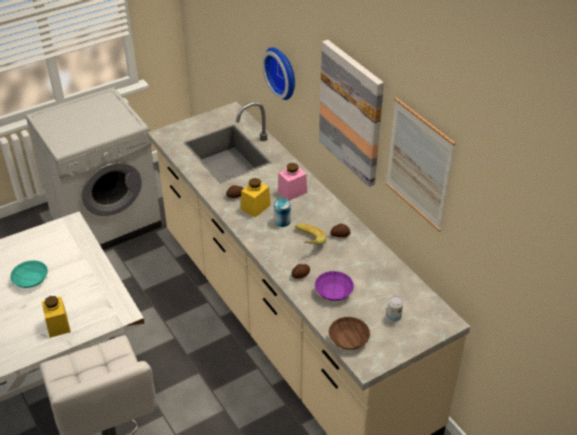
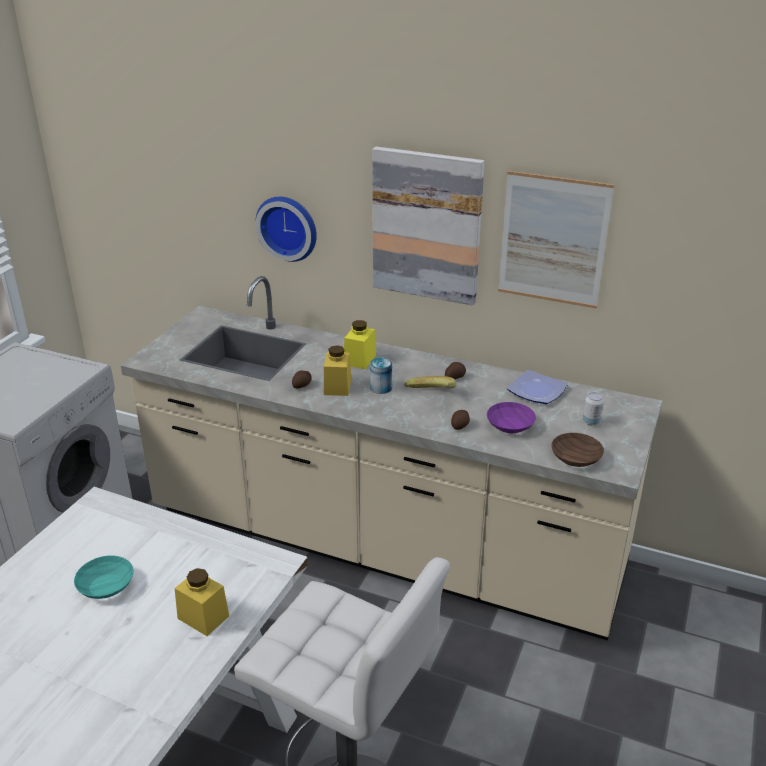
camera: 35 degrees left, 10 degrees down
(292, 192) = (360, 360): pink jar -> yellow jar
(385, 274) = (538, 391): none -> plate

